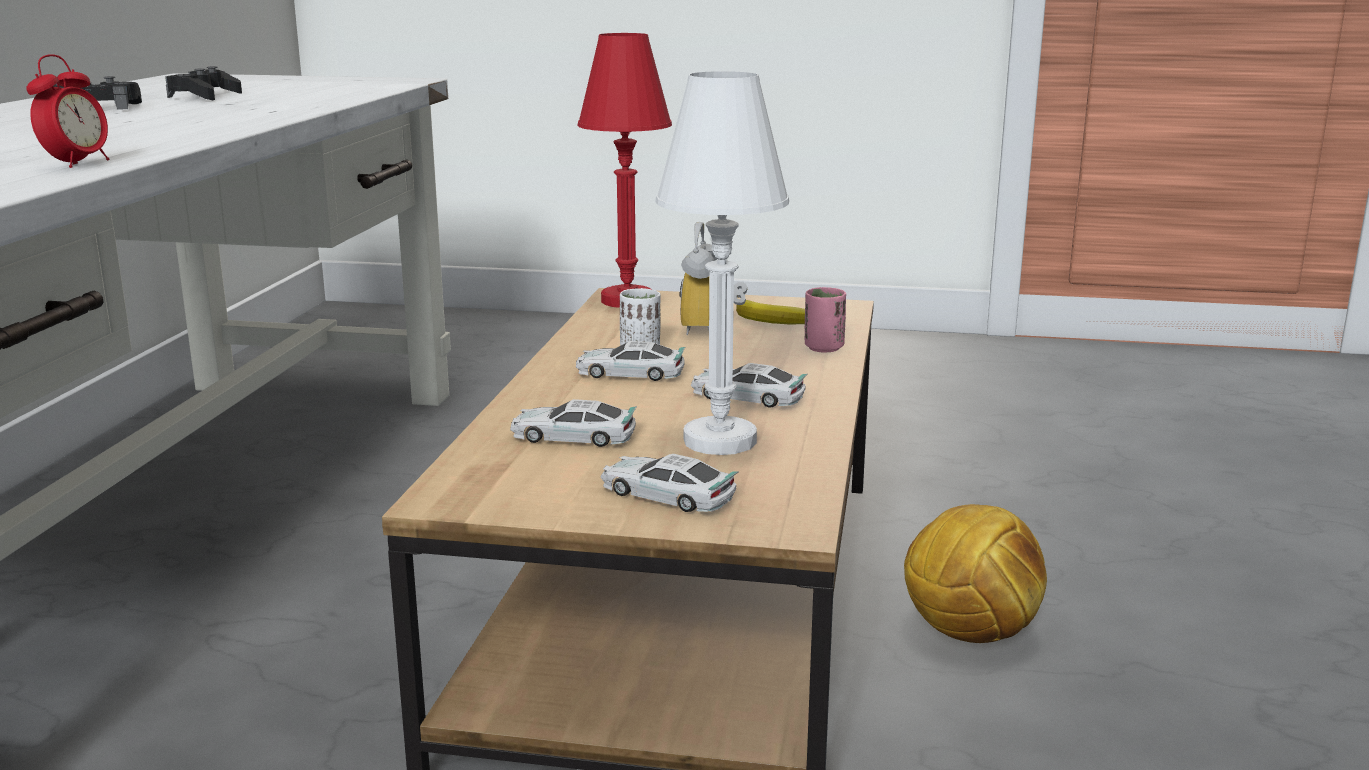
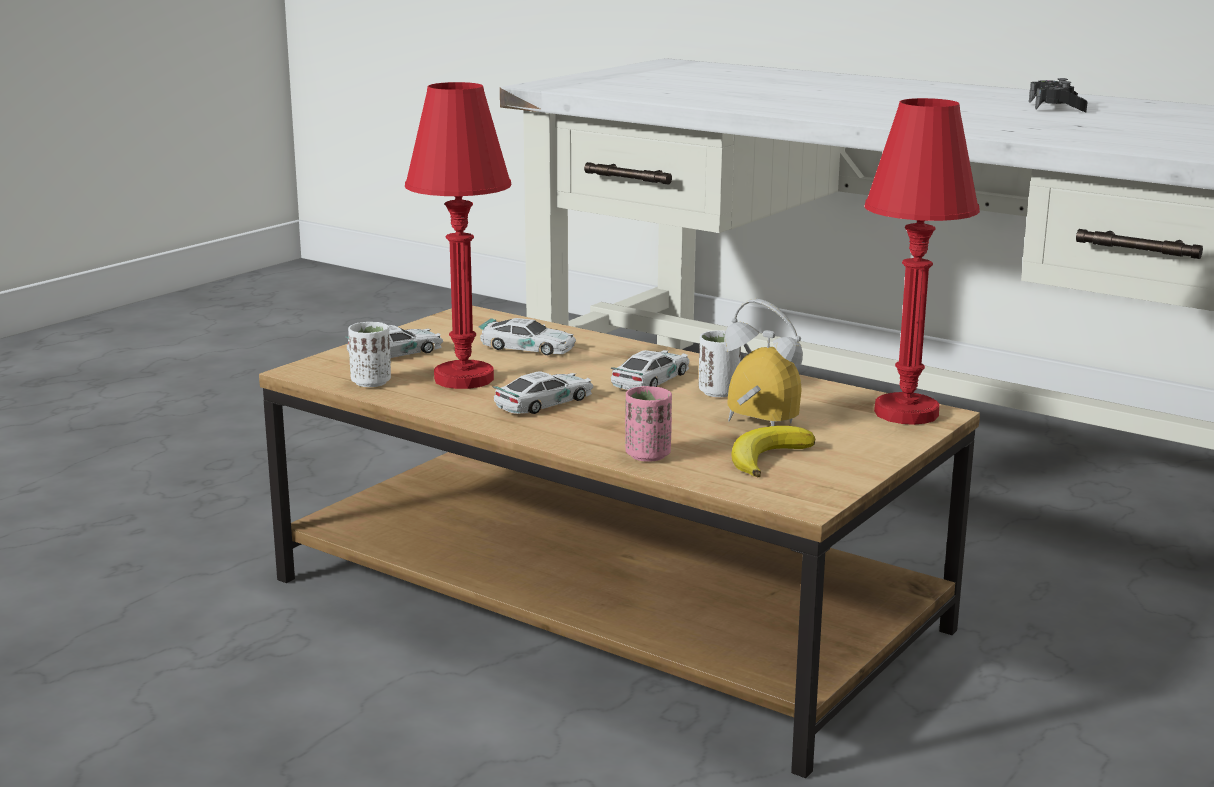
camera: 115 degrees right, 0 degrees up
(77, 164) = (730, 103): alarm clock -> none
(204, 96) = (1147, 122): black game controller -> none
(573, 436) = (528, 347): toy car -> toy car turned 75 degrees clockwise
(719, 441) = (464, 379): white table lamp -> red table lamp
(787, 479) = (371, 382): none -> white cup
(969, 634) = (426, 718): football -> none

